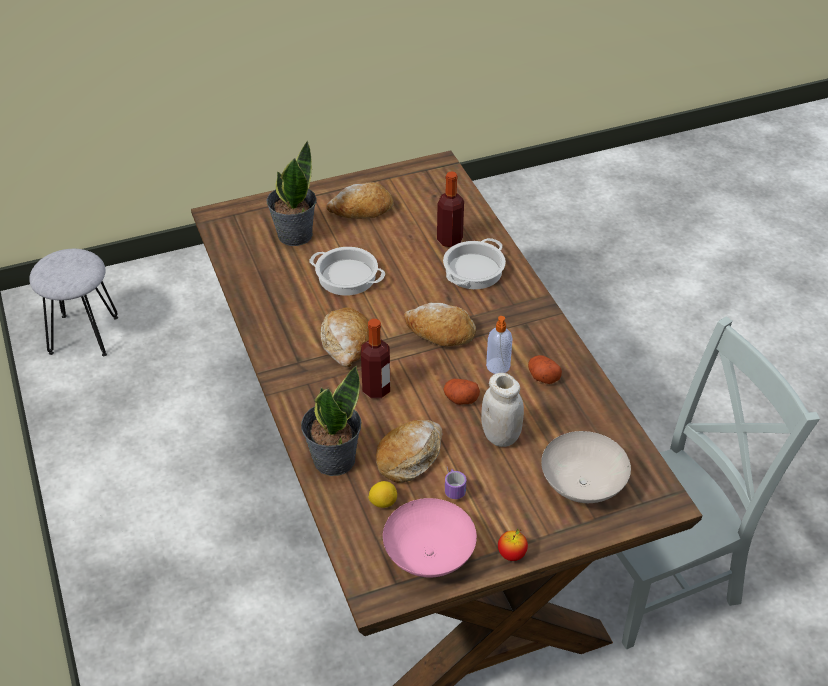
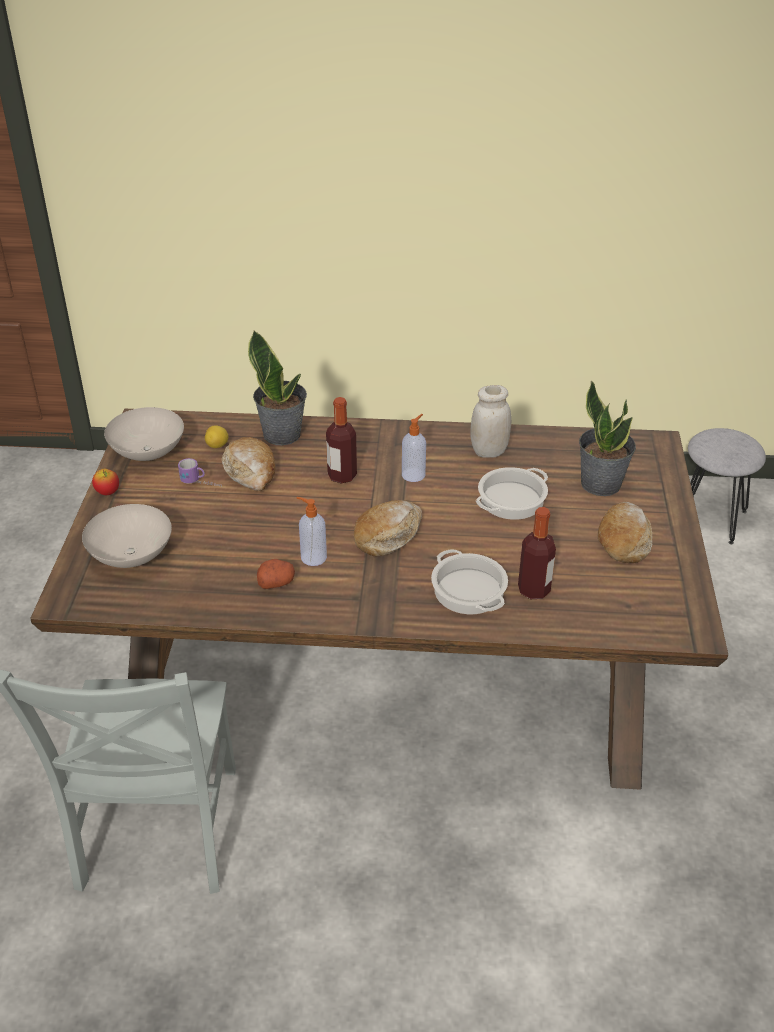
camera: 115 degrees right, 5 degrees down
(346, 343) = (414, 474): bread -> soap dispenser
(430, 555) = (149, 454): pink bowl -> white bowl
(460, 399) = (291, 520): potato -> none
(500, 436) = (227, 528): white jar -> white jar (489, 451)

